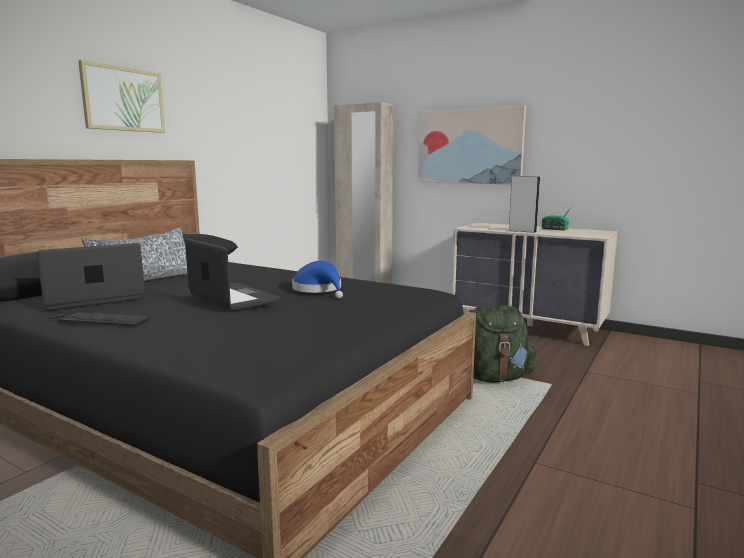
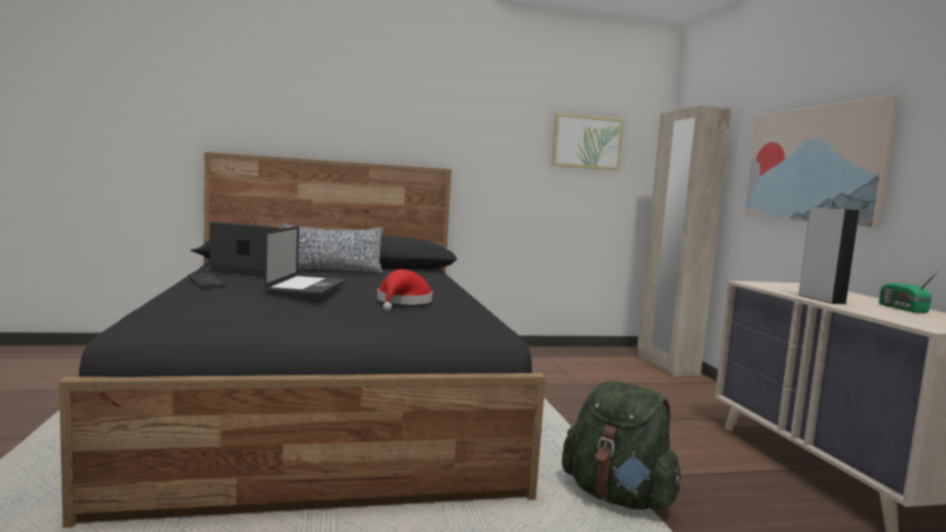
camera: 45 degrees right, 5 degrees down
(123, 99) = (388, 110): picture -> picture (586, 142)
(319, 290) = (403, 302): blue hat -> red hat

